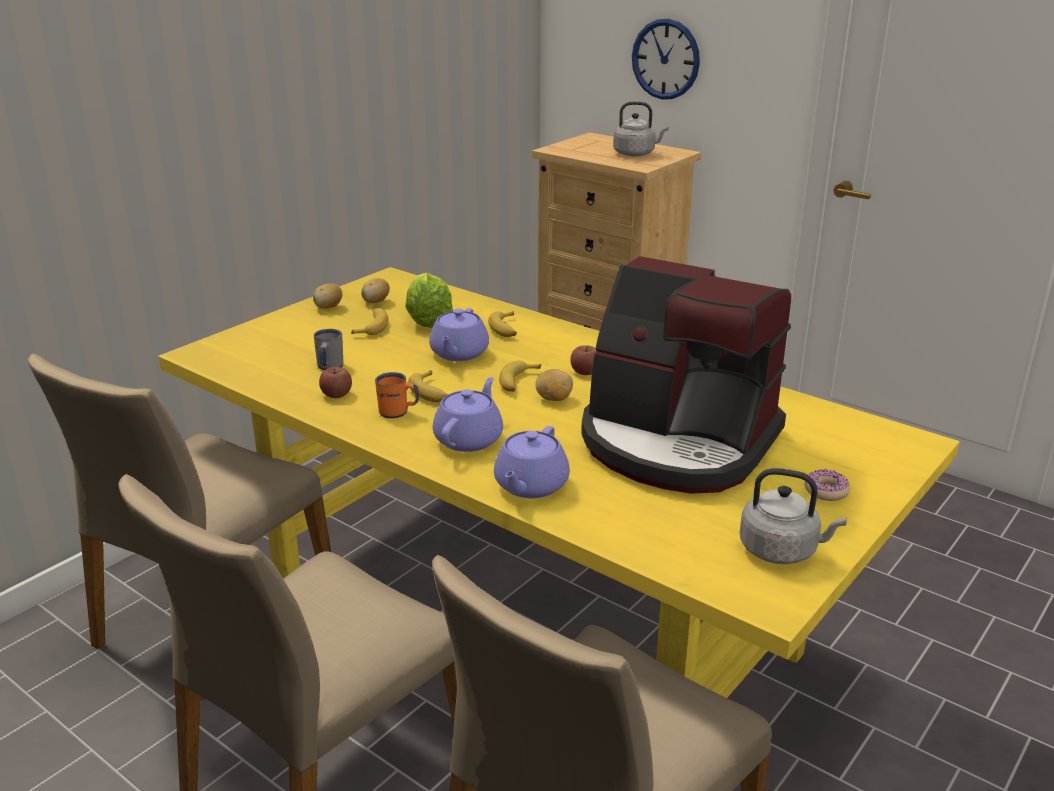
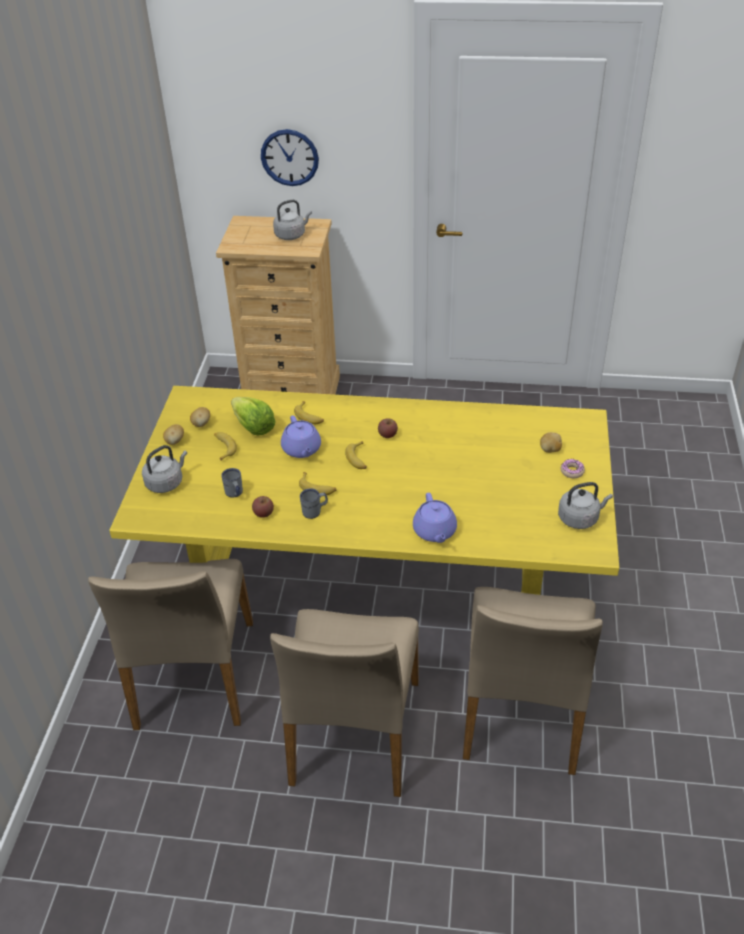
camera: 30 degrees left, 15 degrees up
(271, 336) = (166, 482): none -> grey kettle
(398, 413) = (315, 511): orange mug -> grey mug
(469, 439) = (373, 513): purple teapot -> none
(553, 399) = (390, 464): potato -> potato (550, 450)
(677, 443) = (480, 469): coffee machine -> none

